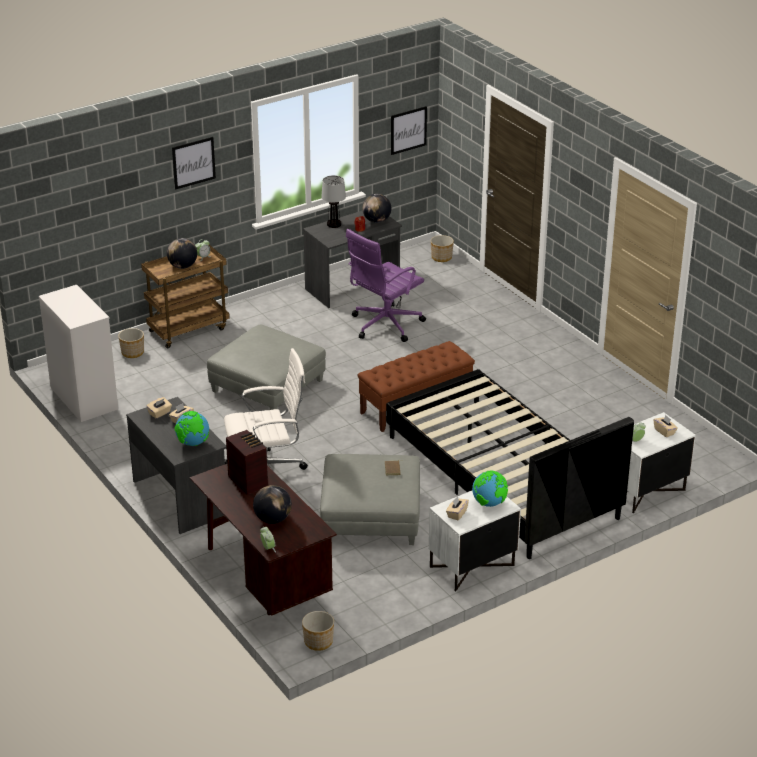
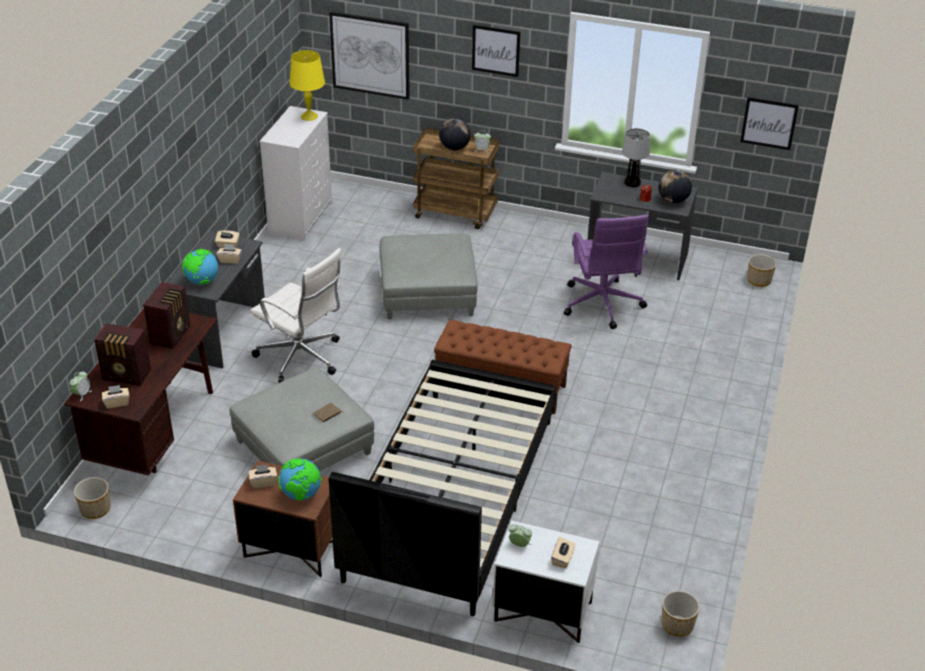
camera: 50 degrees right, 5 degrees up
(70, 294) = (309, 116): none -> yellow table lamp
(80, 217) = (370, 55): none -> picture
(132, 353) = (389, 206): planter -> planter (677, 625)
(273, 519) = (127, 376): globe -> radio
(300, 536) = (117, 403): none -> beige tissue box
(384, 325) = (602, 305): purple office chair -> purple office chair turned 105 degrees counterclockwise
(472, 567) = (291, 549): white nightstand -> brown nightstand

